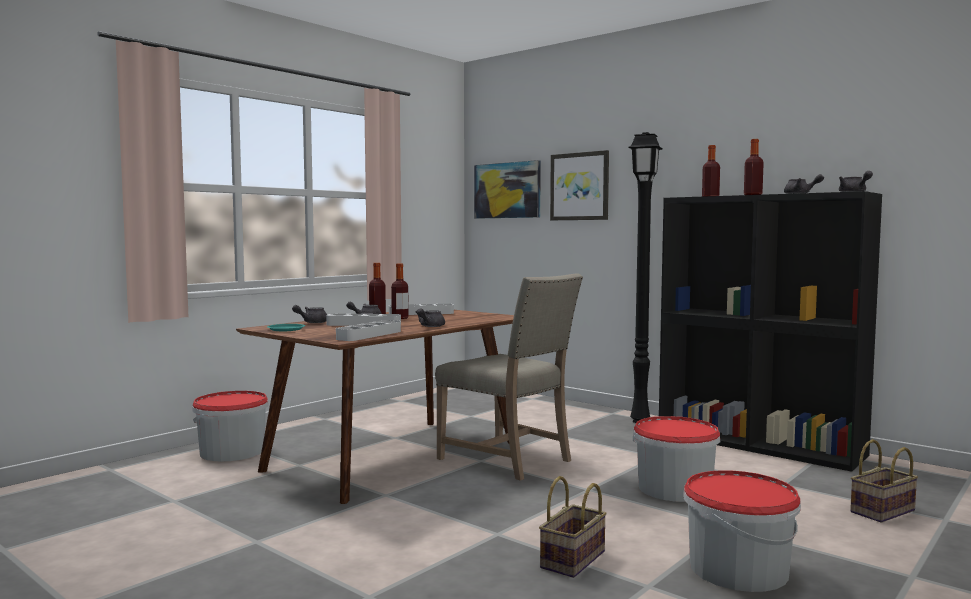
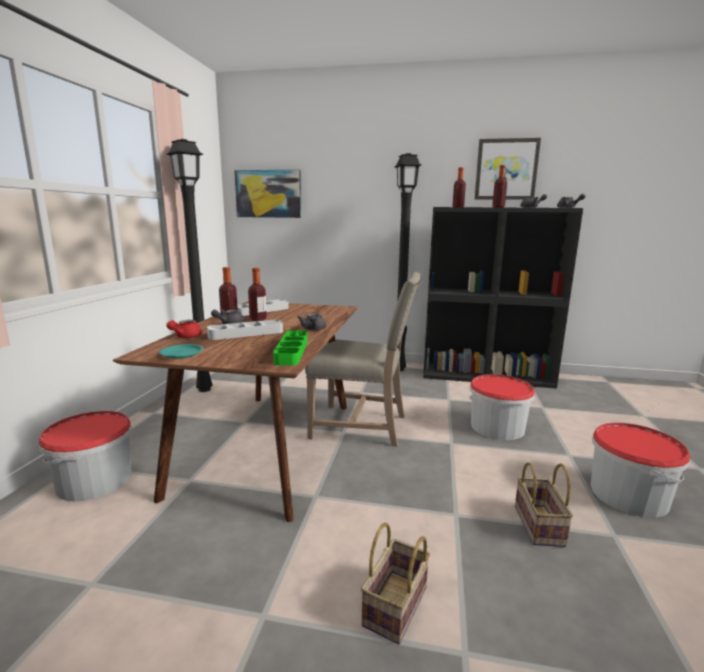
camera: 30 degrees left, 10 degrees up
(311, 322) = (185, 337): grey teapot -> red teapot
(369, 335) = (291, 351): grey tray -> green tray
(391, 408) = (205, 389): none -> black floor lamp
(580, 186) = (338, 193): picture -> picture (506, 169)
(883, 512) = (614, 418): basket -> basket (396, 608)

